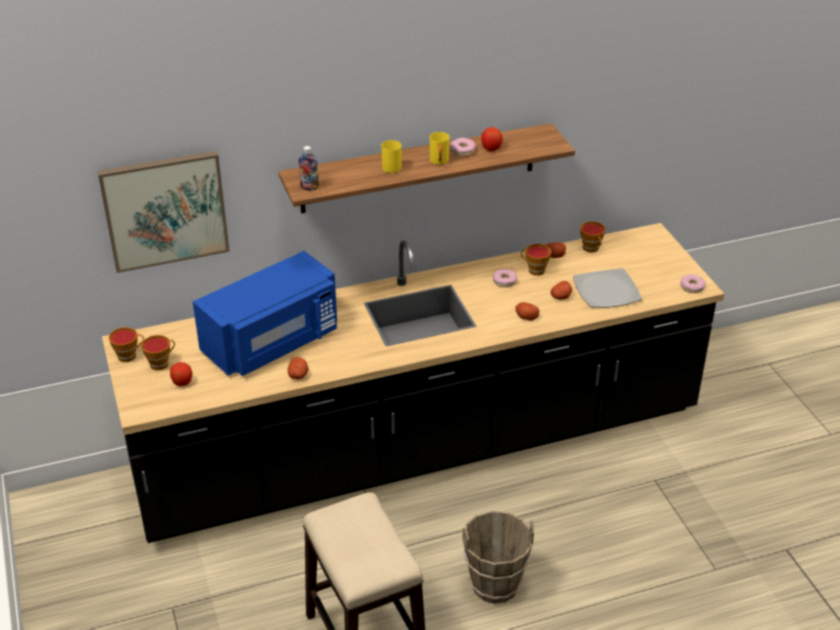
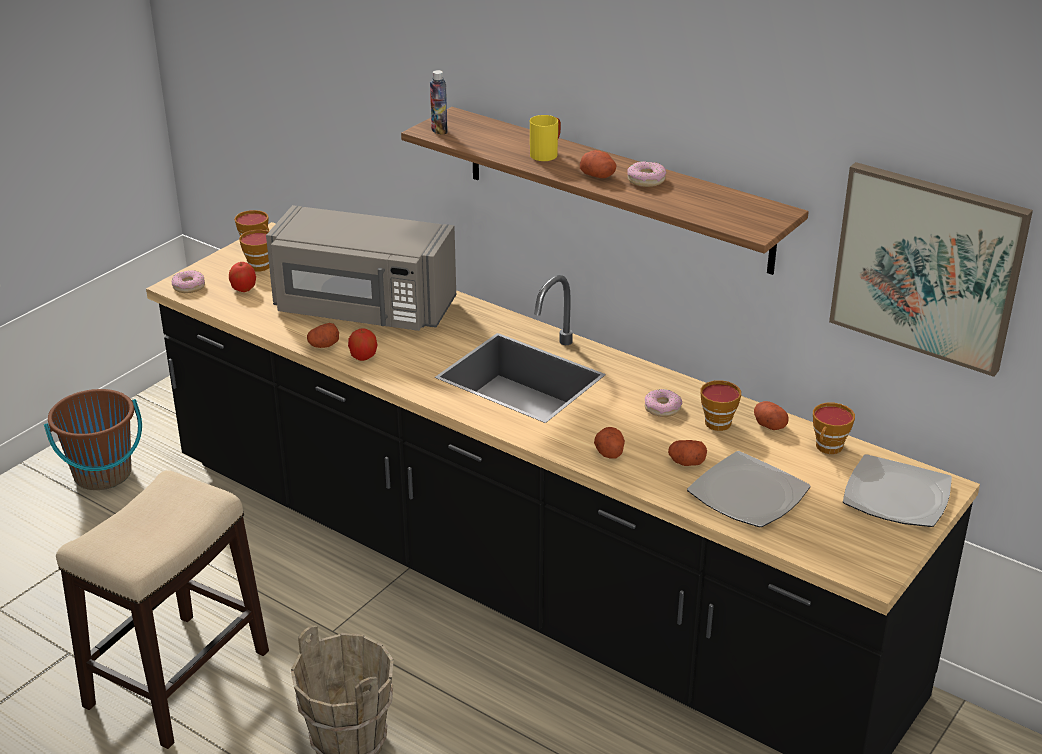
camera: 55 degrees right, 5 degrees down
(97, 602) = (103, 474): none -> brown bucket
(165, 210) = (339, 99): picture -> picture (927, 266)
(273, 342) = (363, 309): blue microwave -> grey microwave
(439, 162) = (599, 176): yellow mug -> potato
(491, 148) = (679, 194): apple -> apple (363, 357)
(648, 249) = (897, 495): none -> plate
(692, 287) = (861, 566): donut -> donut (189, 286)

